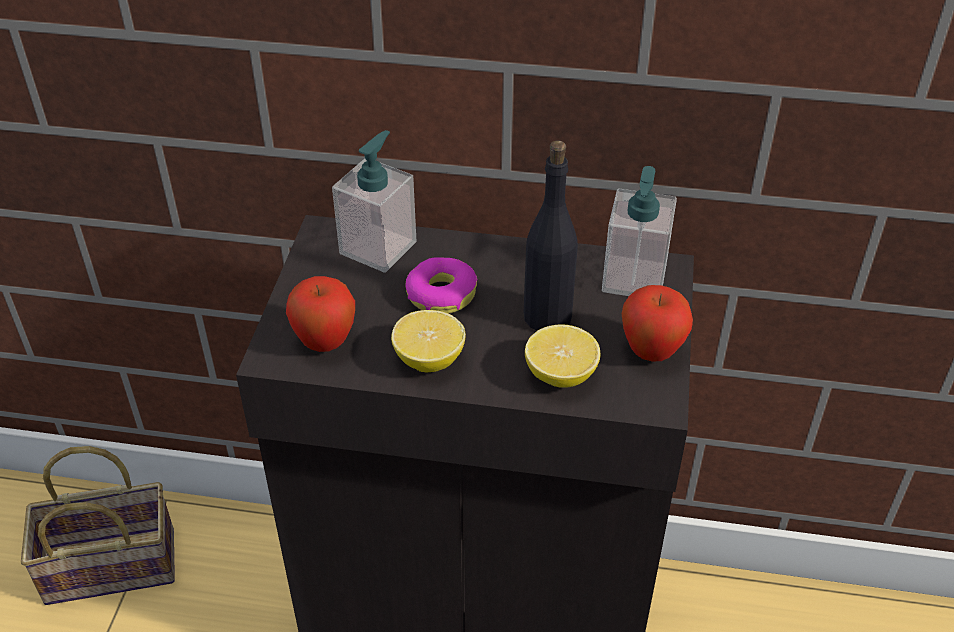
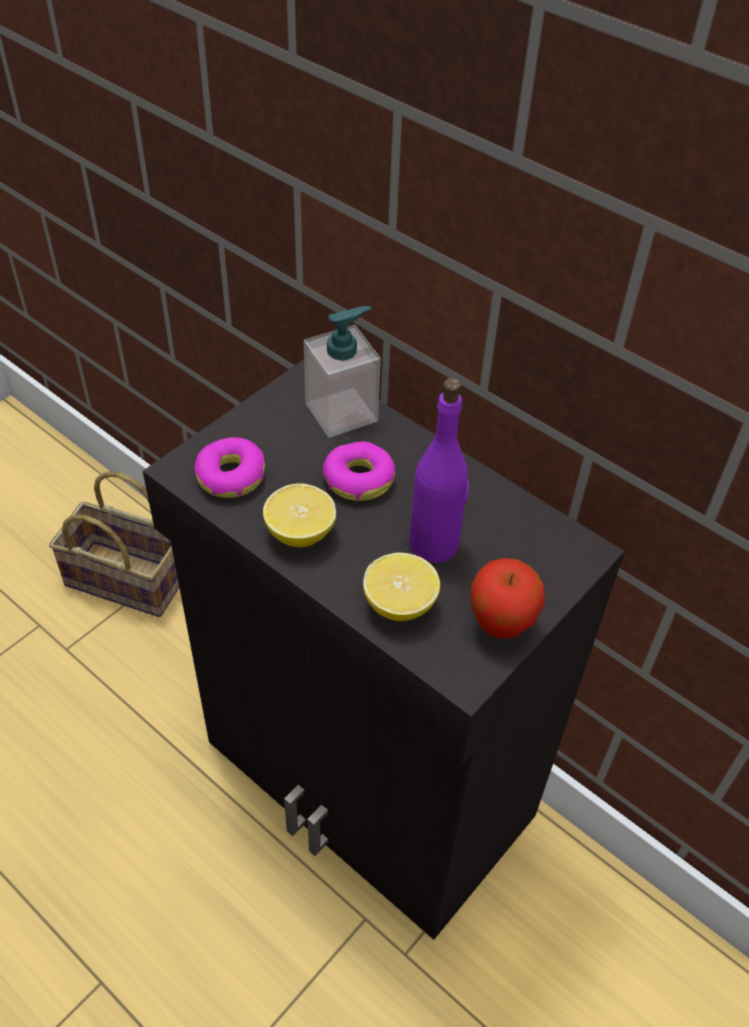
camera: 30 degrees right, 5 degrees up
(325, 342) = (230, 476): apple -> donut
(548, 316) = (434, 544): black bottle -> purple bottle
(634, 278) = (545, 546): soap dispenser -> none

